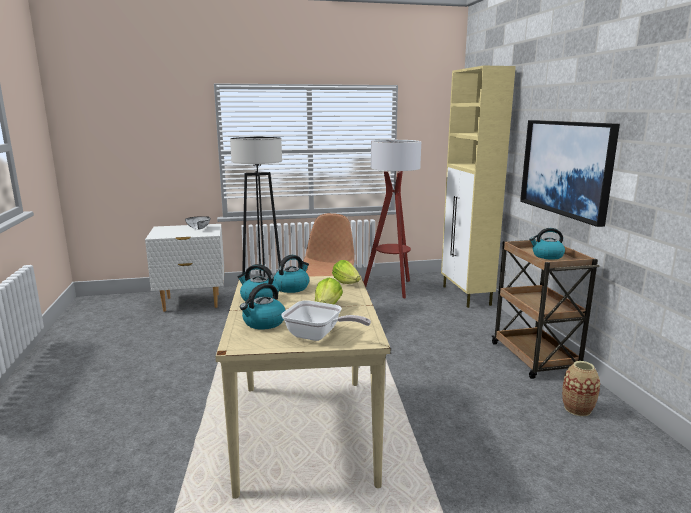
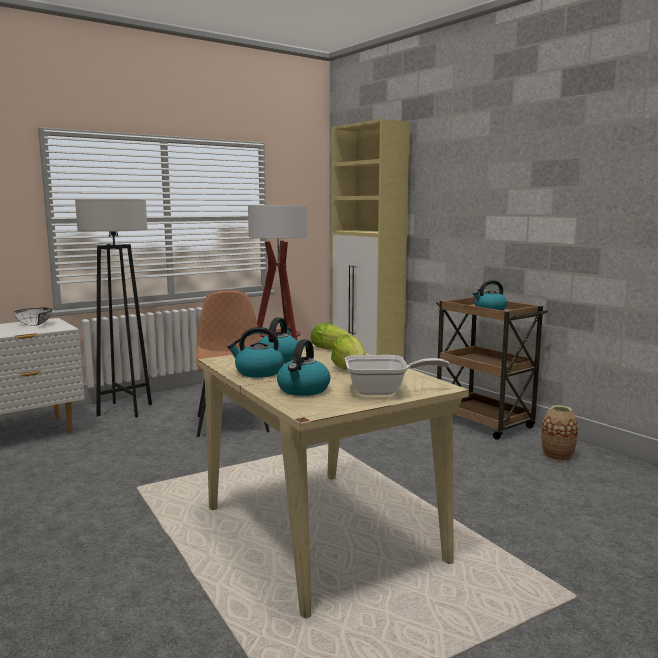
camera: 25 degrees left, 5 degrees down
(566, 168) = (488, 221): picture -> none

